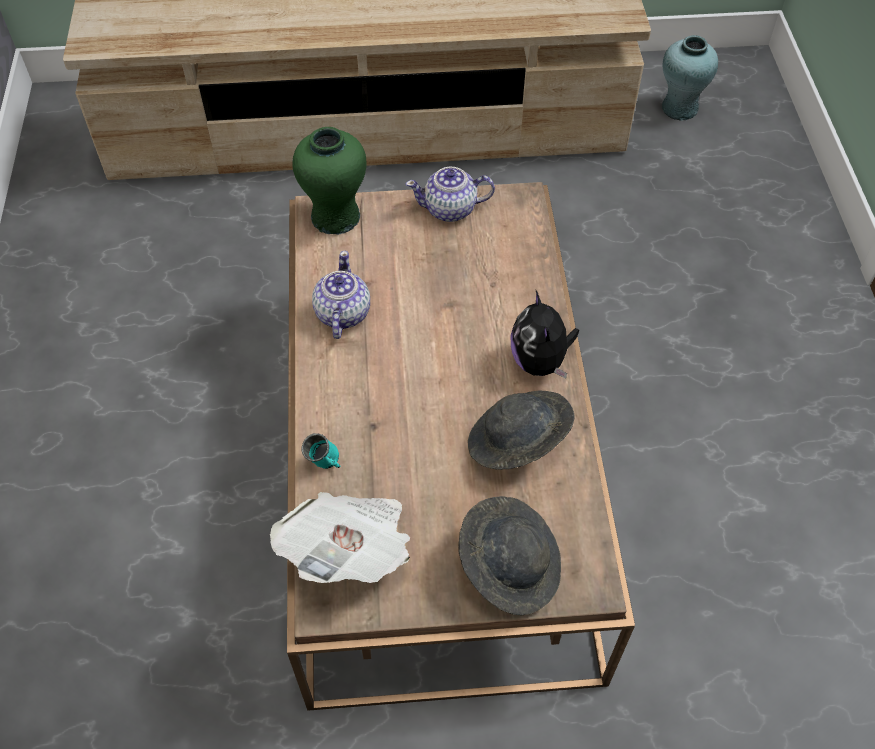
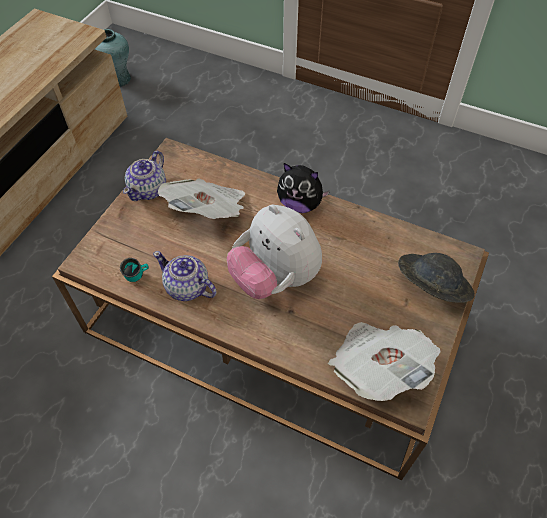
camera: 60 degrees left, 0 degrees up
(325, 465) = (304, 352): turquoise mug -> turquoise mug (138, 277)
(335, 217) = (99, 253): green vase -> none
(410, 388) = (275, 278): none -> plush toy
(459, 278) = (208, 212): none -> newspaper
(517, 443) = (350, 243): grey hat -> none

